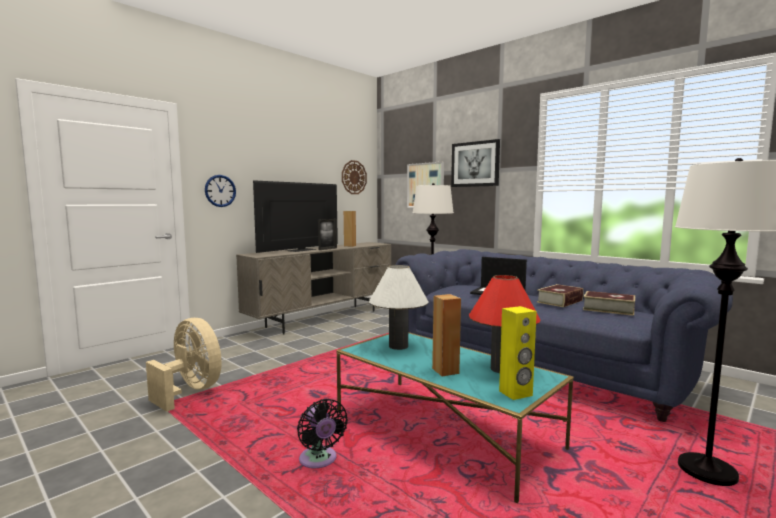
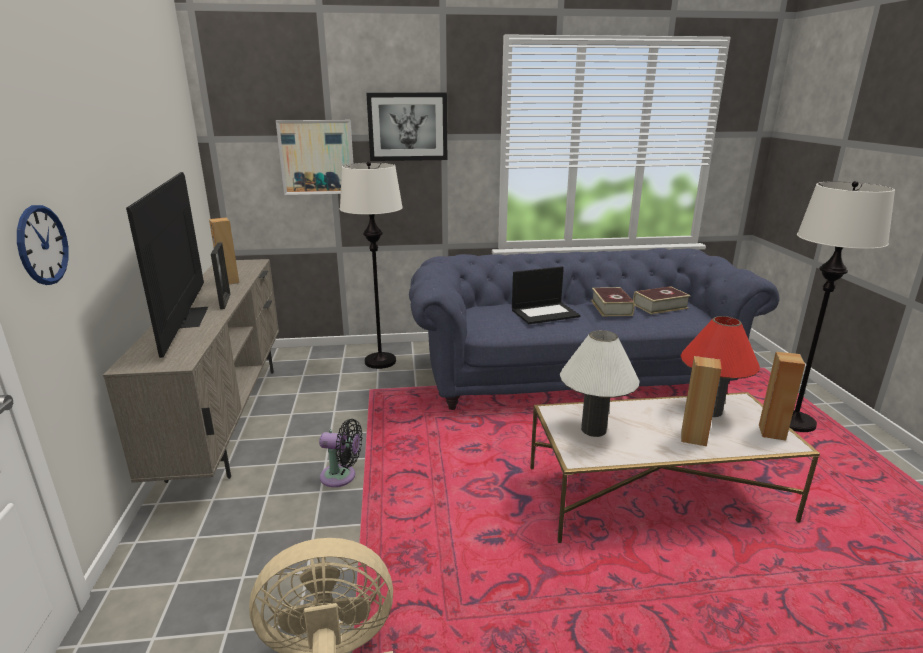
camera: 50 degrees left, 15 degrees up
(319, 461) = (661, 607): black fan -> black fan (341, 476)
(354, 177) = (180, 149): wall clock -> none
(444, 430) = (656, 494): turquoise coffee table -> white coffee table
(516, 393) = (772, 432): yellow speaker -> brown speaker

